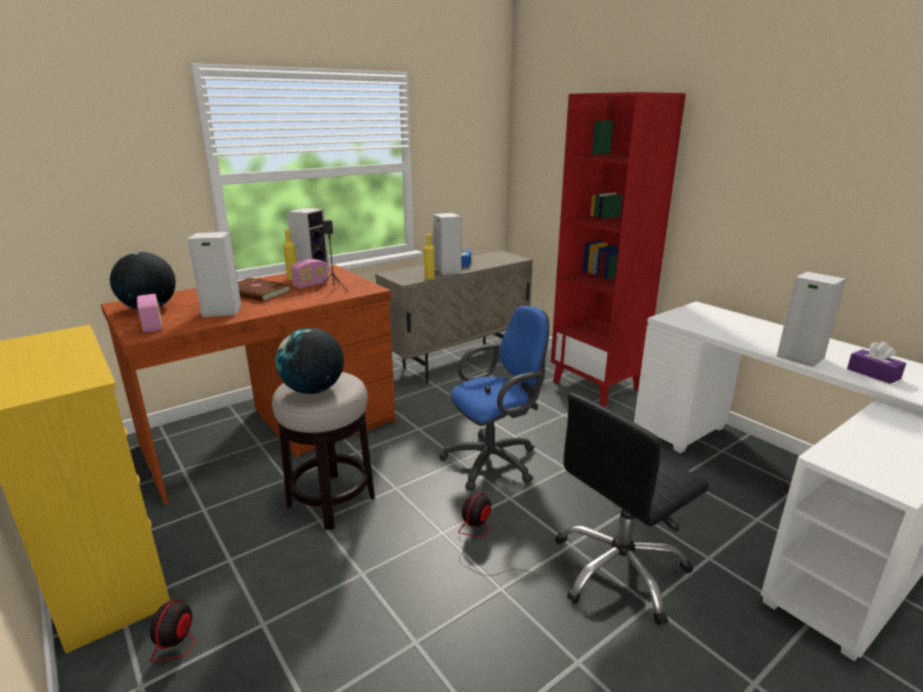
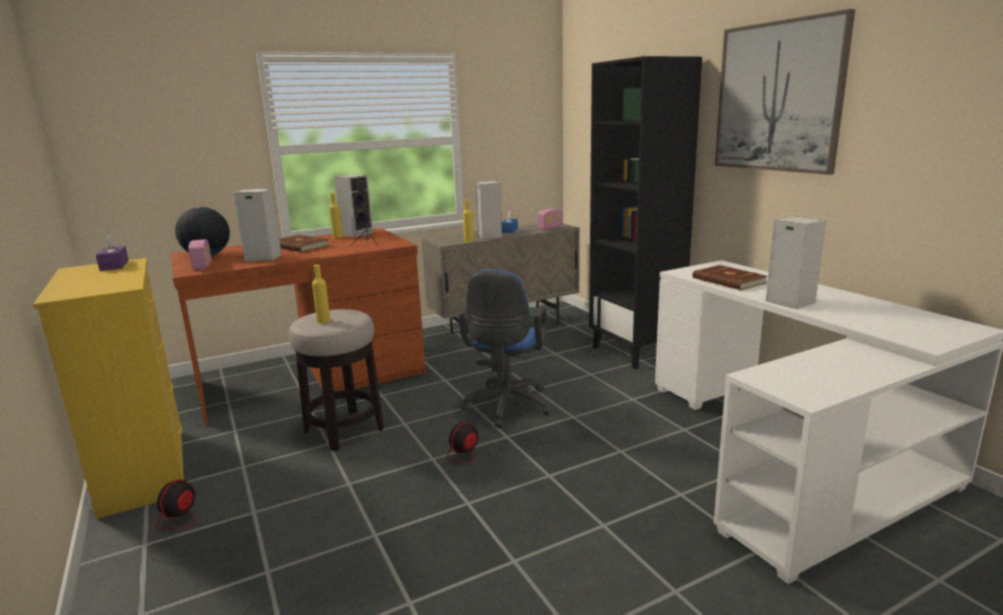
camera: 10 degrees right, 5 degrees down
(311, 285) = (349, 241): radio -> radio (550, 228)
(313, 390) = (323, 321): globe -> yellow bottle
(495, 461) = (506, 408): blue office chair -> blue office chair turned 120 degrees clockwise
(597, 386) = (636, 351): red bookcase -> black bookcase
(620, 570) = (586, 497): black office chair -> none
(722, 329) = (728, 281): none -> brown book
(774, 142) = (778, 97): none -> picture
(873, 374) = (856, 315): purple tissue box -> purple tissue box (114, 265)

